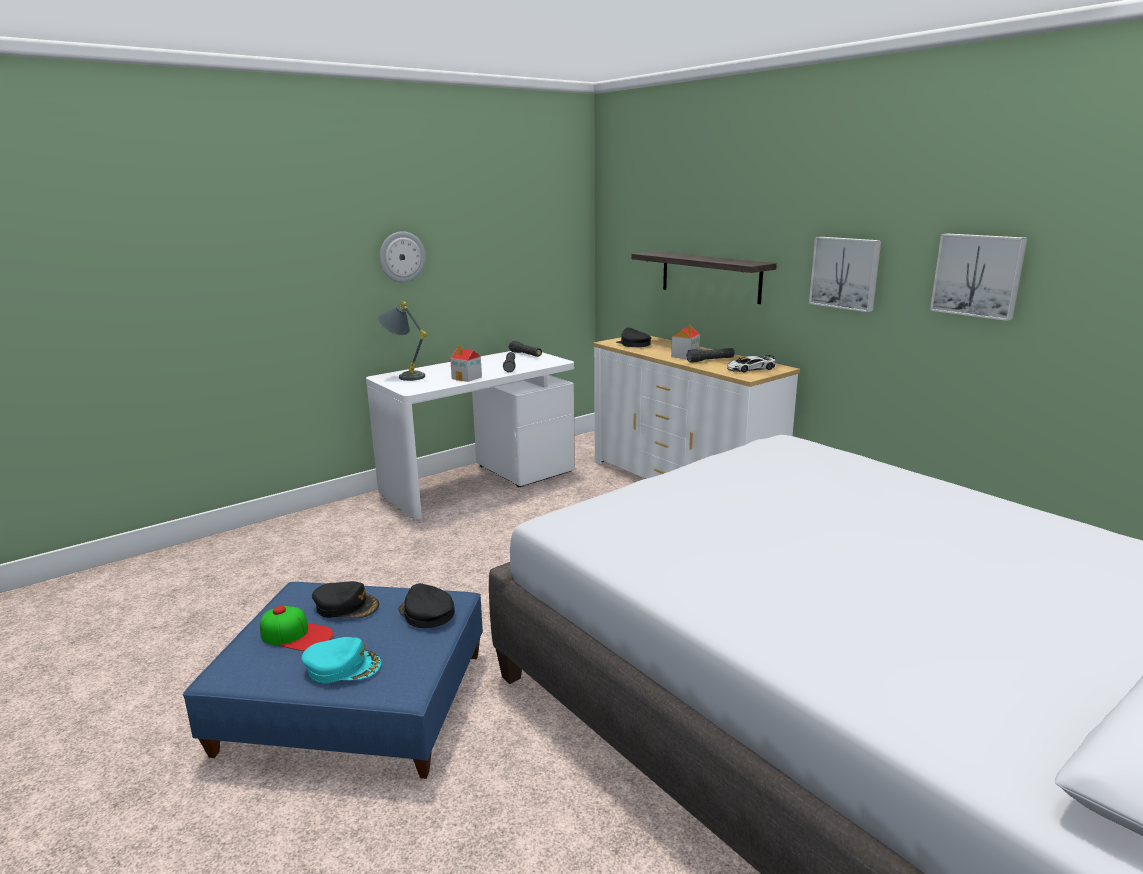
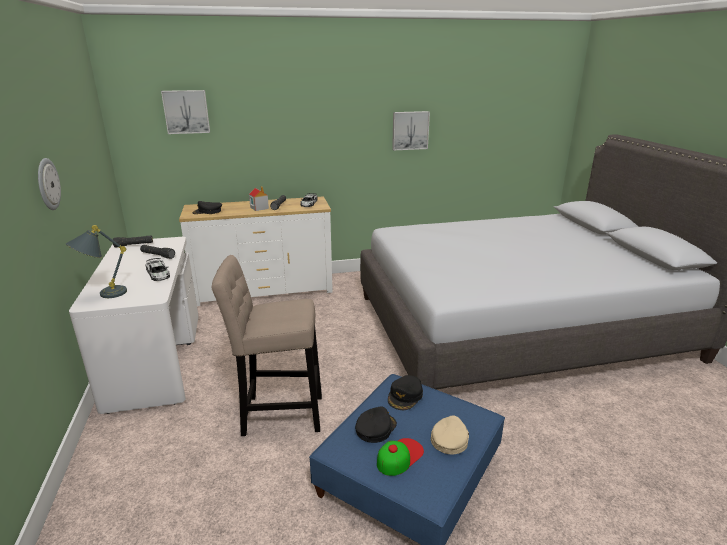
camera: 65 degrees left, 5 degrees up
(343, 666) = (449, 438): turquoise cap -> beige cap
(426, 613) = (405, 396): black cap -> black cap turned 45 degrees counterclockwise
(427, 576) = (277, 414): none -> beige stool
(467, 378) = (158, 273): toy house -> toy car
(710, 276) = (243, 153): shelf -> none
(845, 273) = (342, 138): picture -> picture (186, 111)

